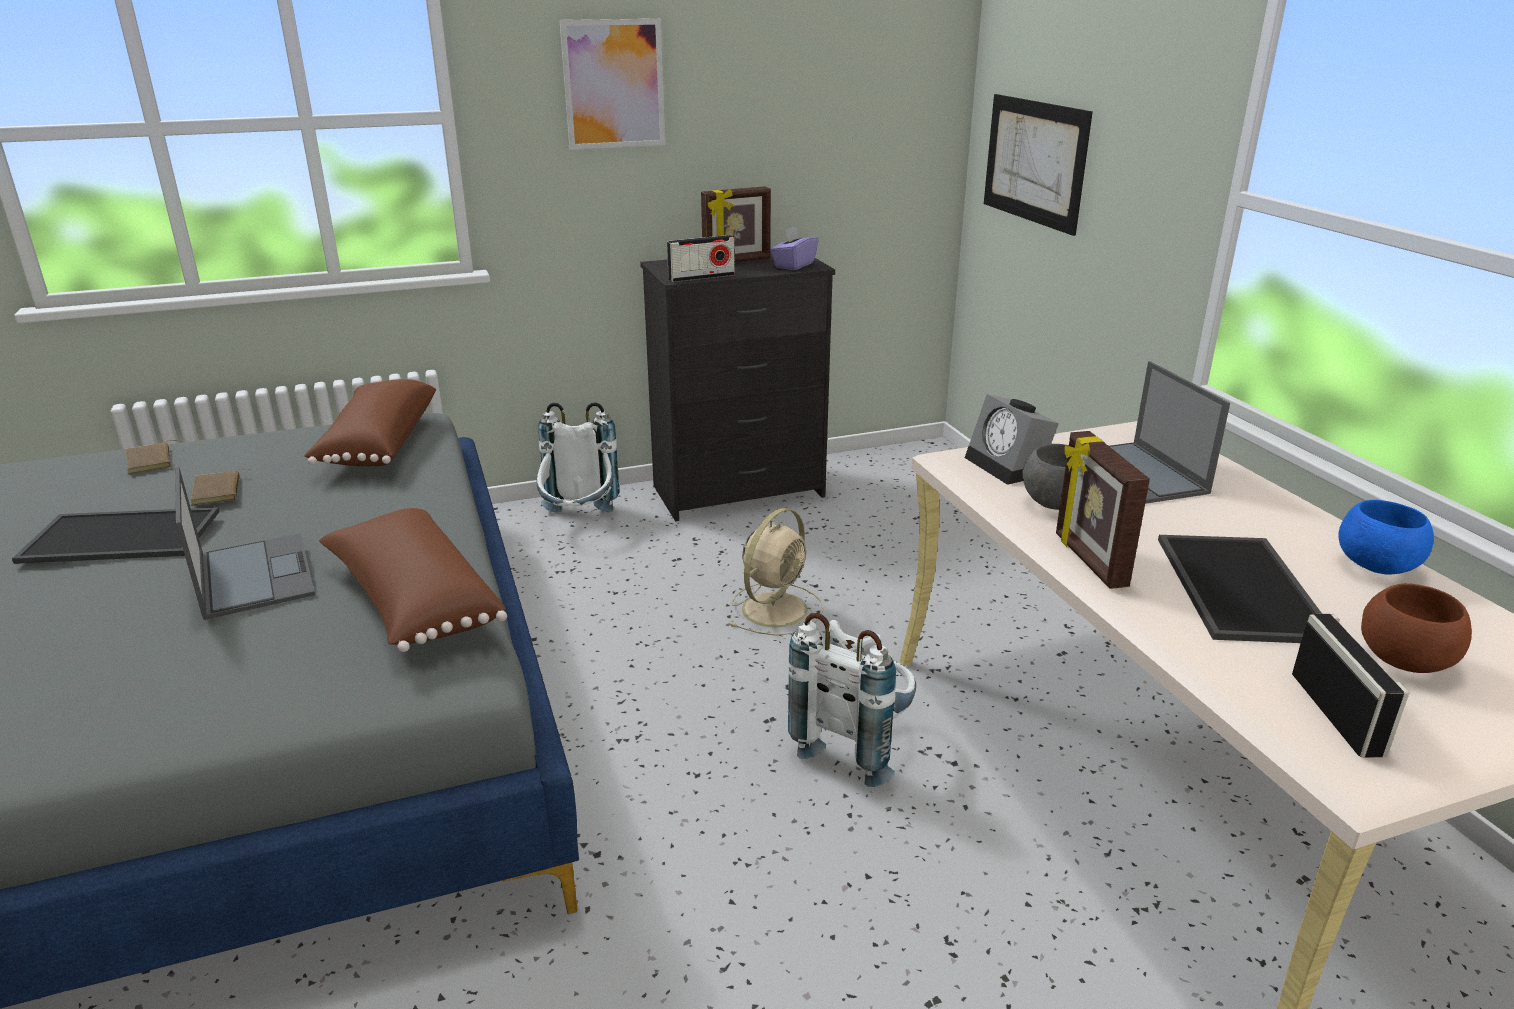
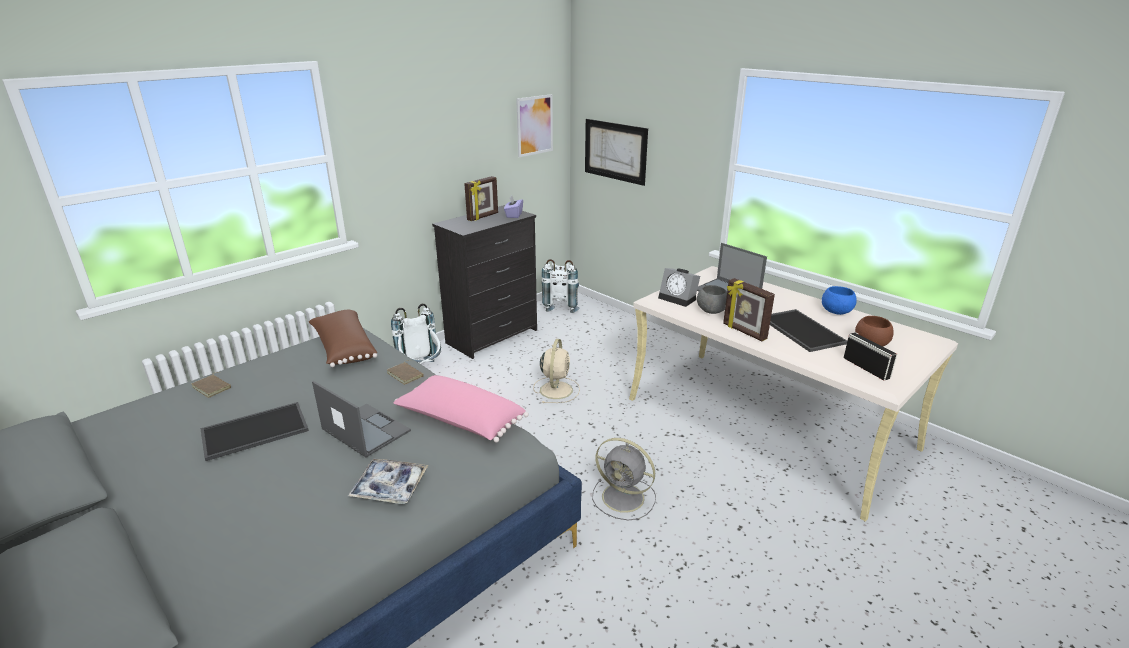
camera: 25 degrees left, 0 degrees up
(187, 680) = (390, 487): none -> tray
(219, 491) = (282, 394): brown book -> brown book (406, 374)
(413, 602) = (460, 421): brown pillow -> pink pillow
(614, 84) = (412, 131): picture -> picture (534, 125)
(701, 277) = (476, 228): radio -> none
(740, 851) = (625, 498): none -> grey fan
(855, 744) = (637, 439): white backpack -> white backpack (561, 306)

